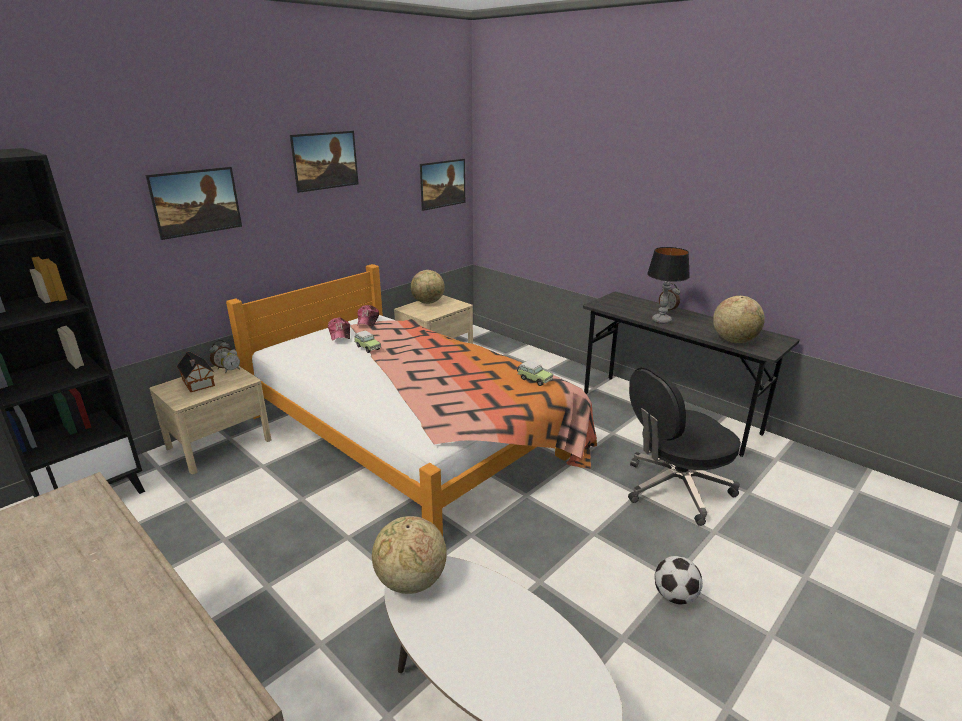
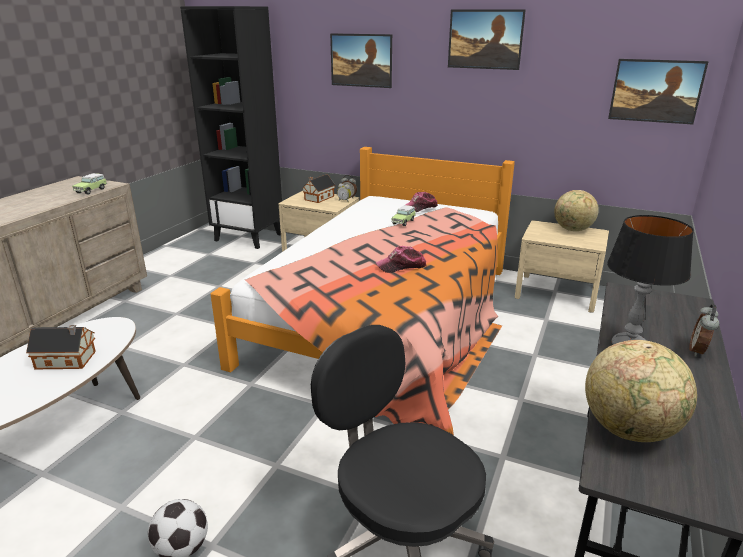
camera: 70 degrees right, 0 degrees up
(368, 320) = (461, 210): cap -> cap (401, 266)
(410, 581) = (104, 326): globe -> none
(481, 610) = (68, 360): none -> toy house
(533, 379) = (402, 304): toy car -> toy car (92, 190)

